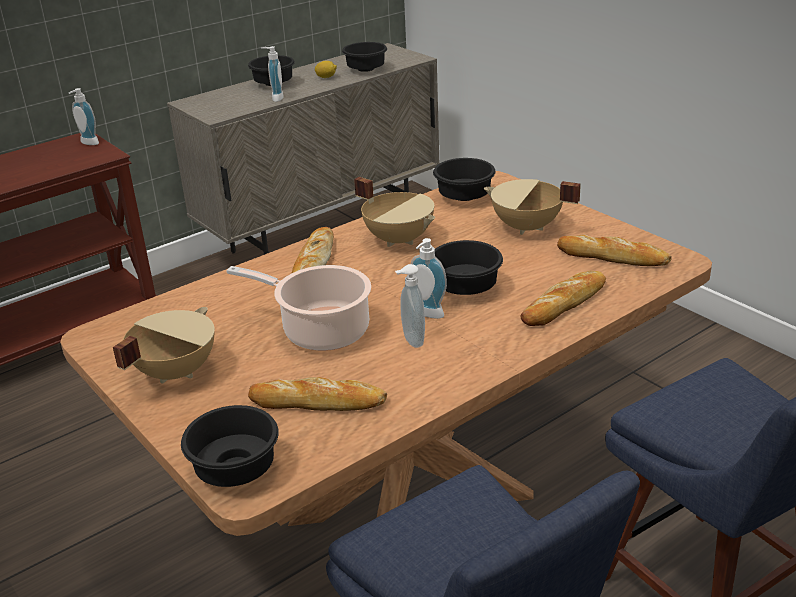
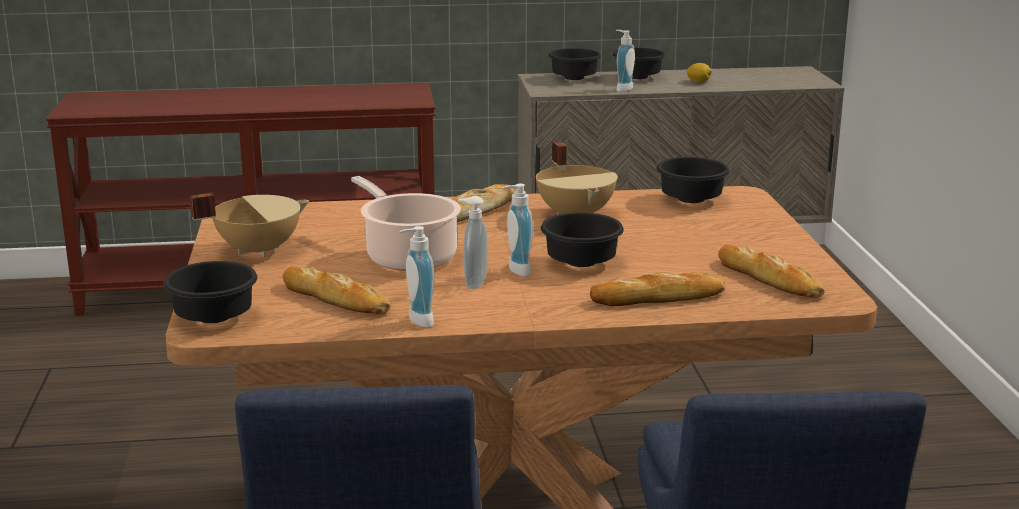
camera: 30 degrees right, 10 degrees down
(87, 143) = (412, 91): soap dispenser -> soap dispenser (416, 321)
(367, 69) = (751, 83): black bowl -> black bowl (576, 79)
(526, 228) = (715, 236): beige cooking pot -> none

